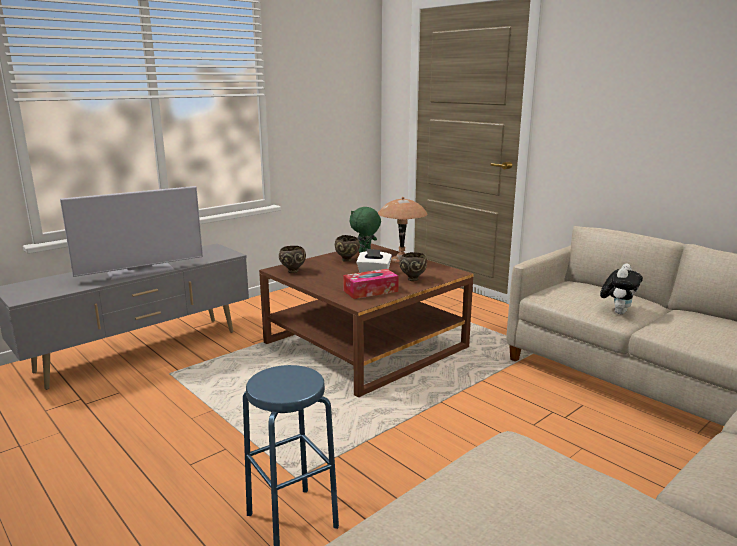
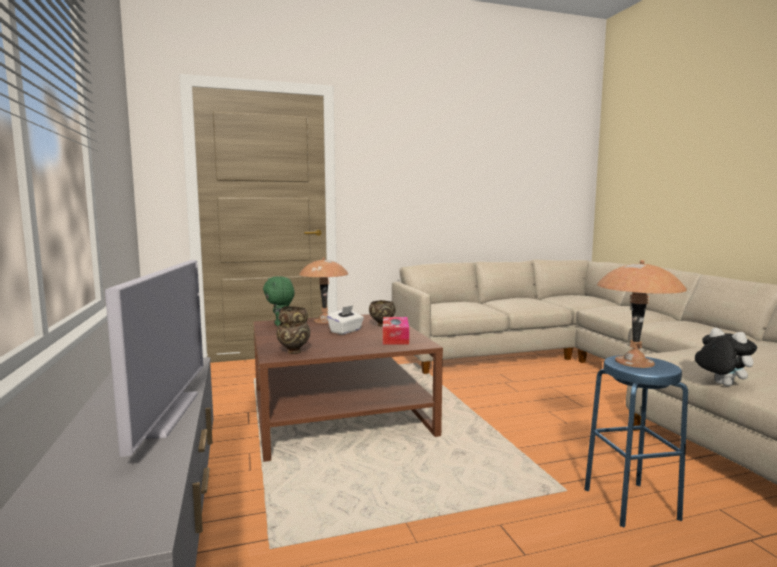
camera: 65 degrees left, 10 degrees down
(291, 378) = (633, 362): none -> brown table lamp
(617, 311) = (484, 308): plush toy -> plush toy (720, 384)

